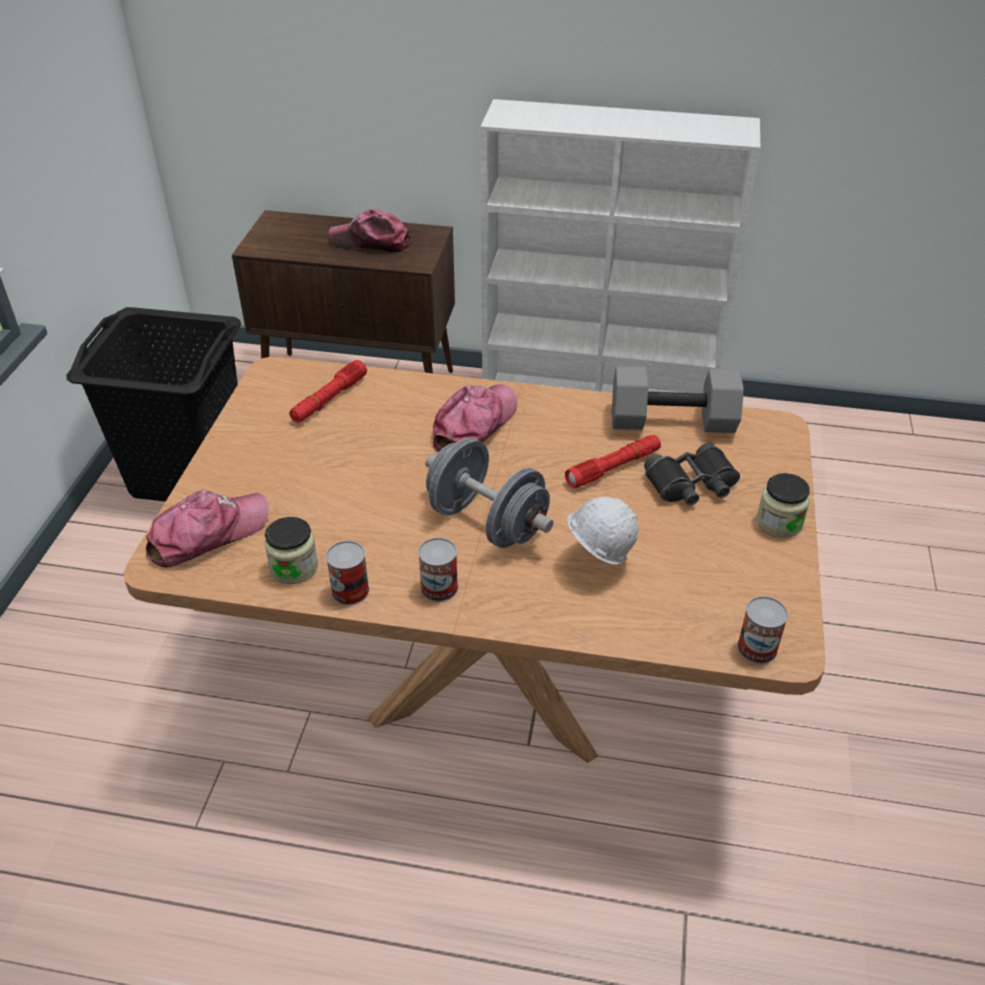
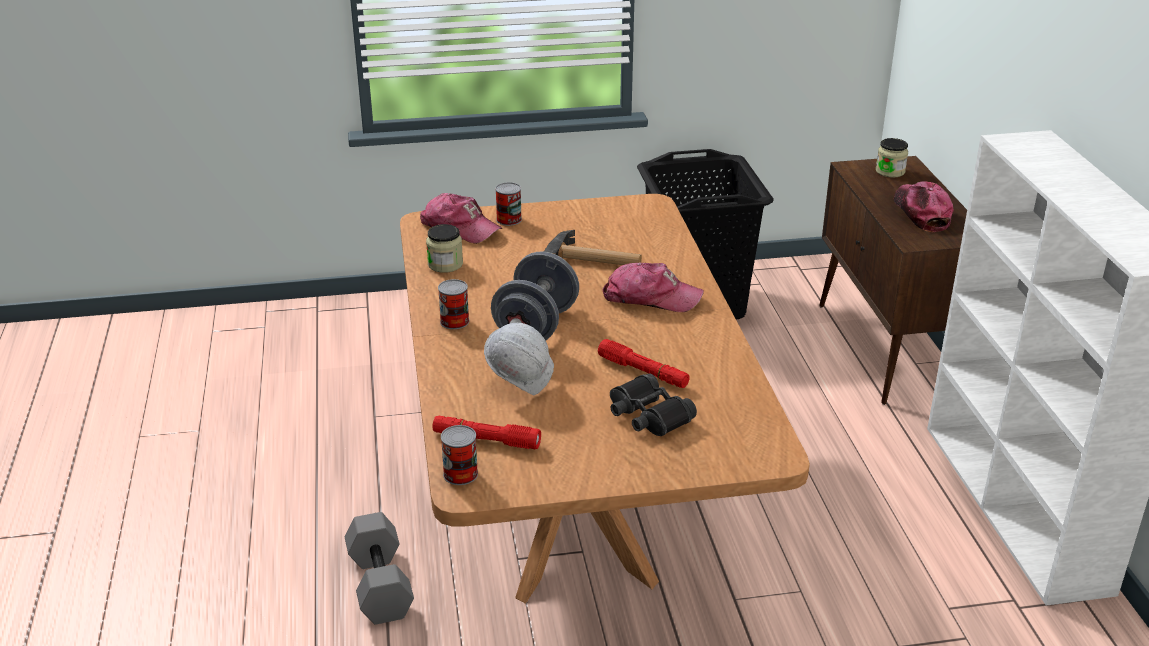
camera: 70 degrees right, 10 degrees down
(329, 399) = (636, 232): red flashlight -> red flashlight (486, 440)
(350, 591) = (434, 289): can -> can (509, 219)
(371, 444) = (594, 261): none -> hammer
(671, 423) = (732, 392): grey dumbbell -> grey dumbbell (378, 584)
(779, 522) = (627, 470): jar -> jar (890, 171)

